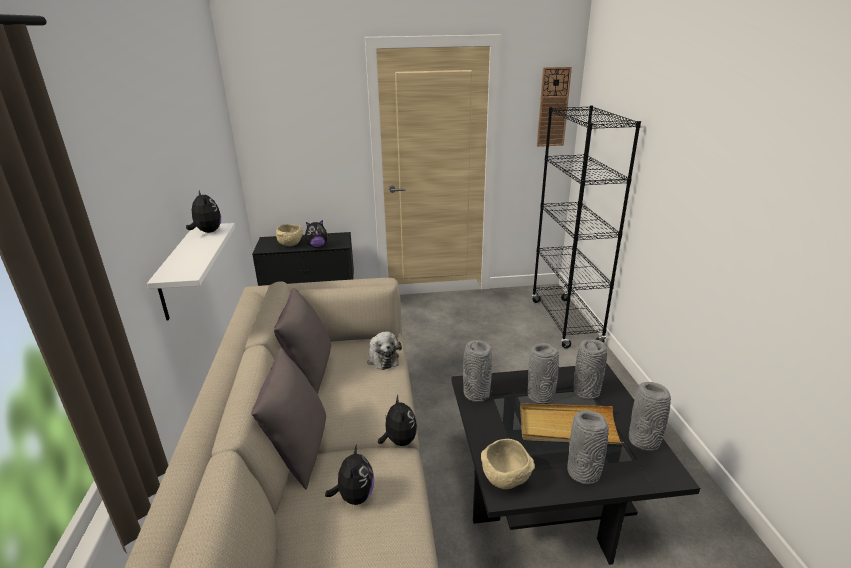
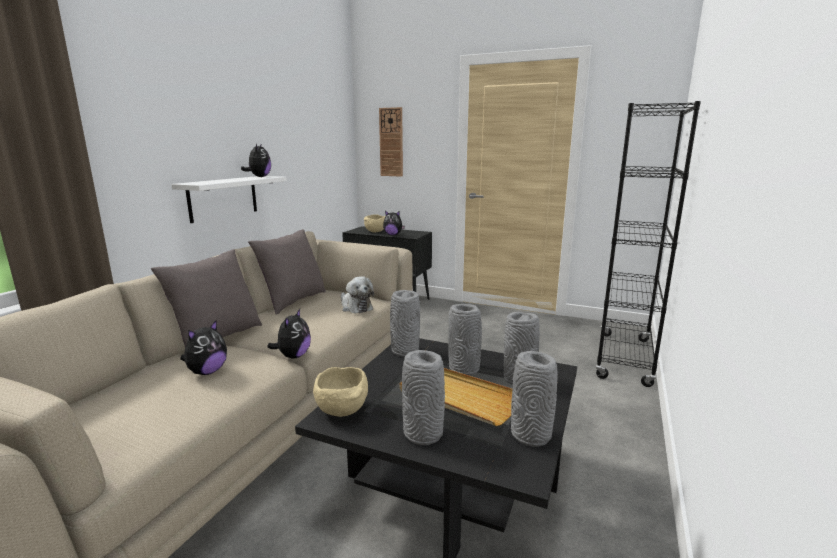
camera: 30 degrees right, 10 degrees down
(382, 358) = (355, 307): plush toy -> plush toy turned 45 degrees counterclockwise
(553, 107) = (649, 120): wall clock -> wall clock (391, 142)

